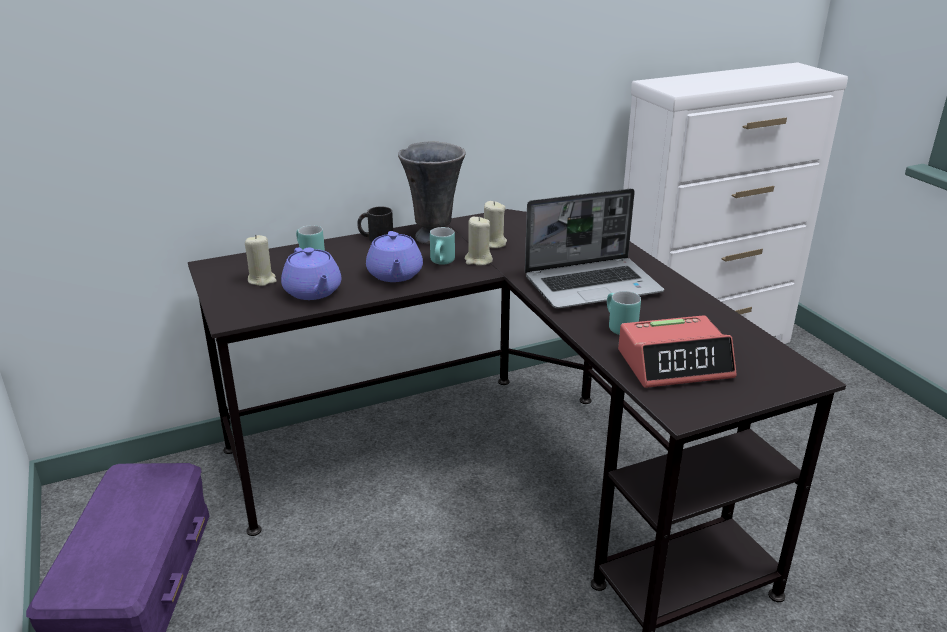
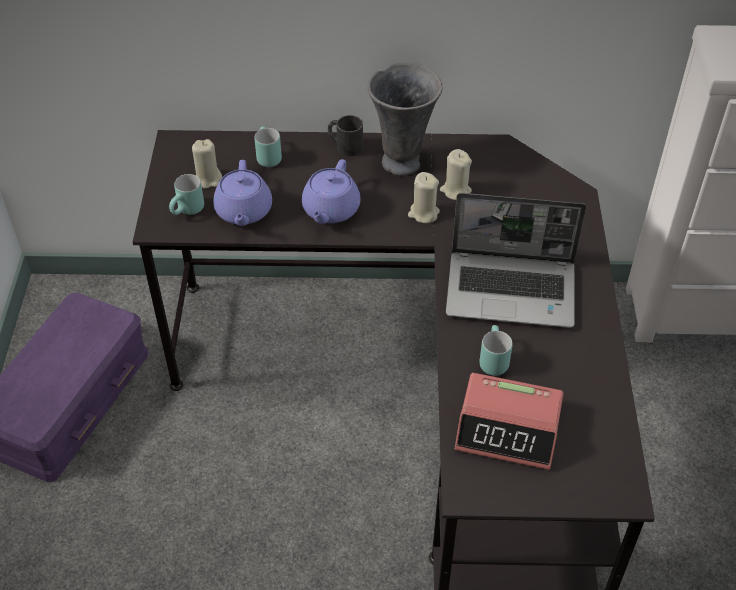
camera: 25 degrees right, 20 degrees up
(443, 263) = (386, 207): turquoise mug -> turquoise mug (188, 211)

